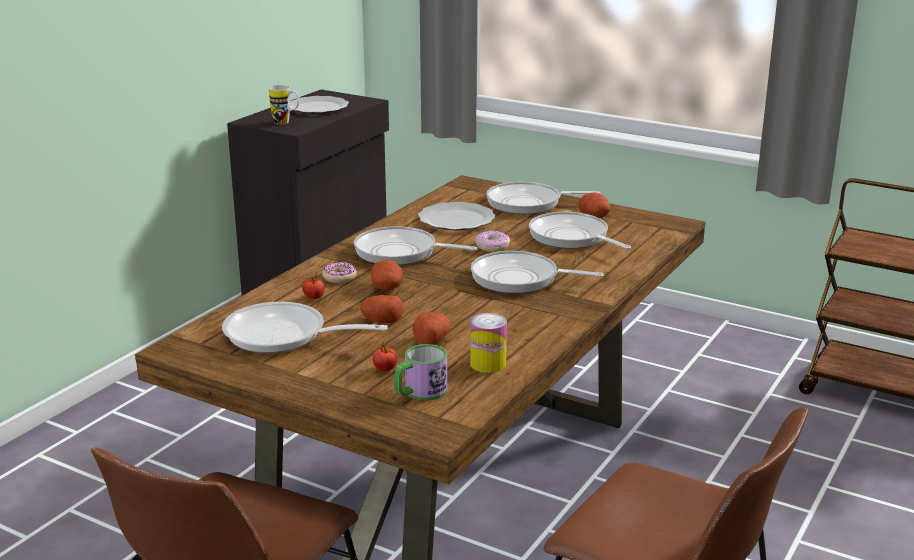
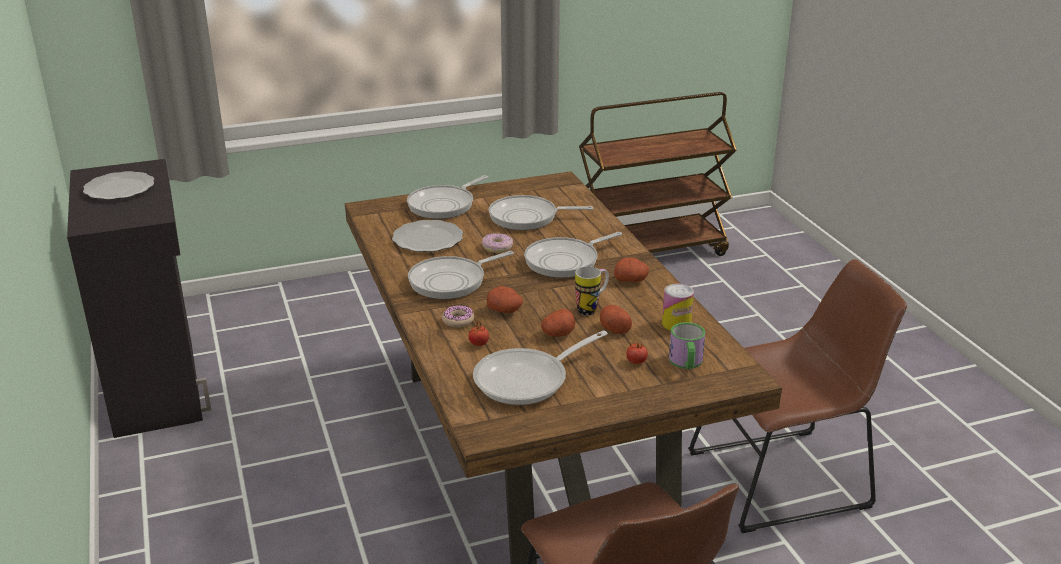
camera: 50 degrees left, 5 degrees up
(286, 123) = (128, 214): mug -> mug (592, 309)
(595, 216) = (505, 195): potato -> potato (631, 280)

